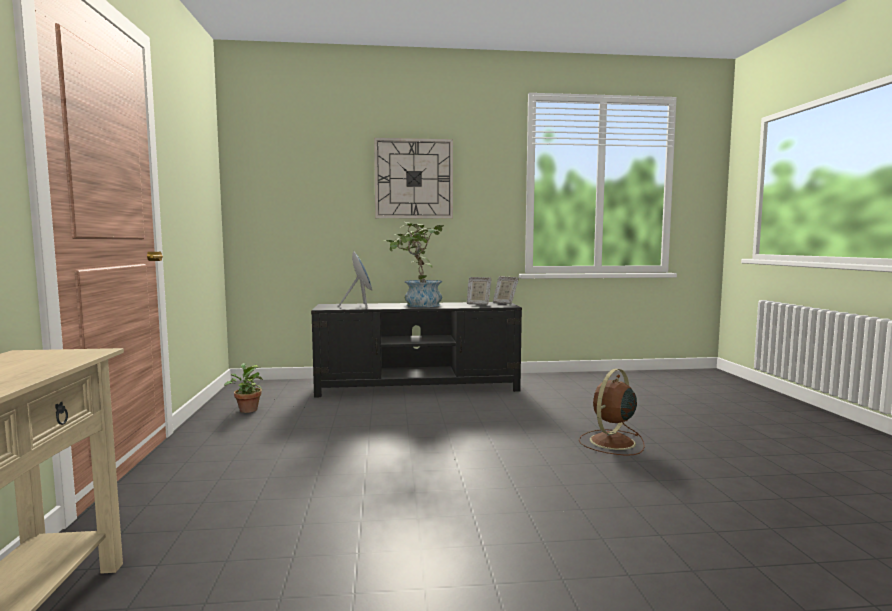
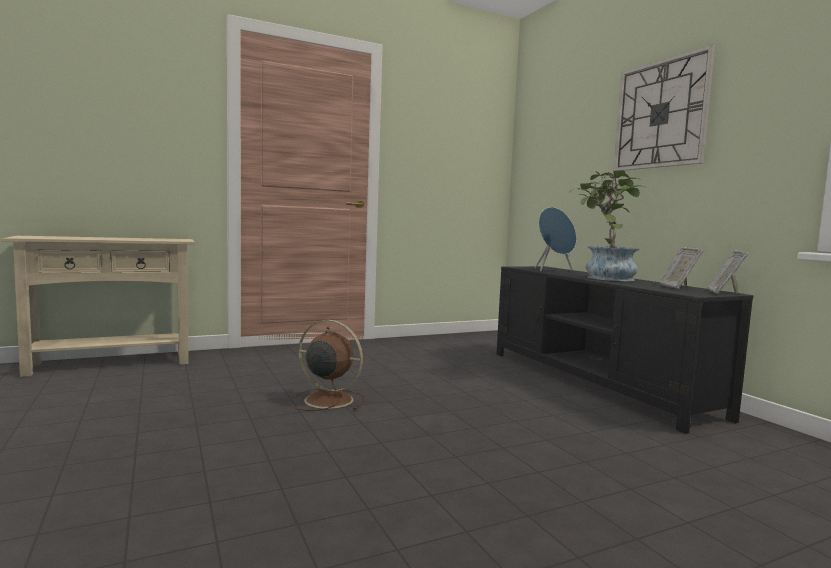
camera: 70 degrees right, 0 degrees up
(247, 409) = (439, 344): potted plant -> none
(611, 442) = (531, 509): brown fan -> brown fan (326, 400)

